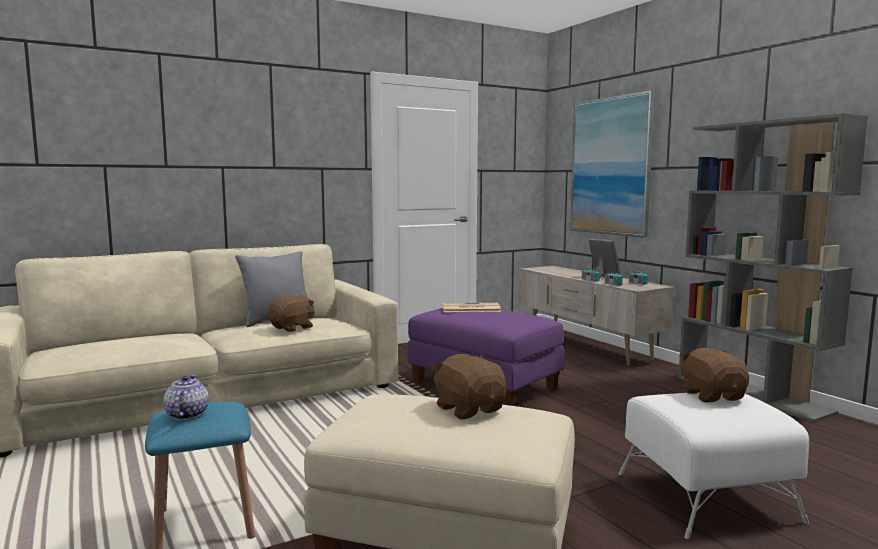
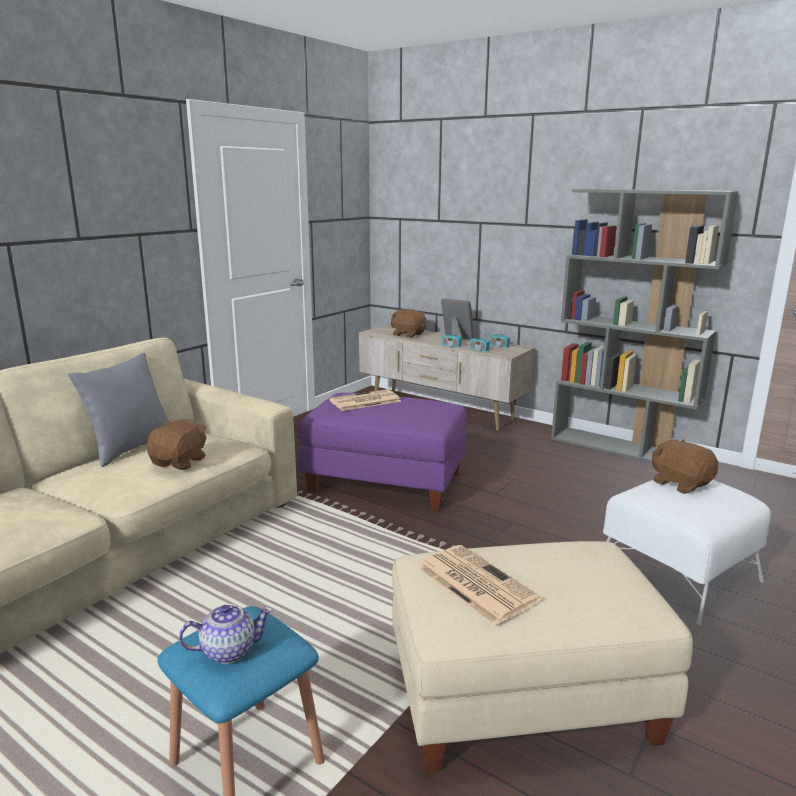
camera: 25 degrees left, 10 degrees up
(186, 415) = (228, 651): teapot -> teapot turned 105 degrees clockwise
(395, 411) = (474, 583): none -> newspaper
(469, 409) = (538, 560): brown plush toy -> brown plush toy (408, 334)
(610, 166) = (458, 218): picture -> none

